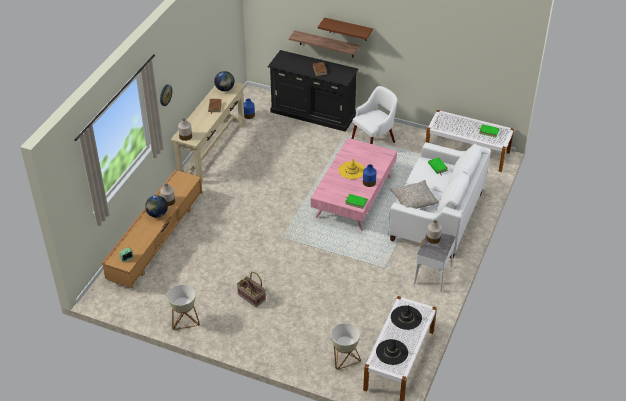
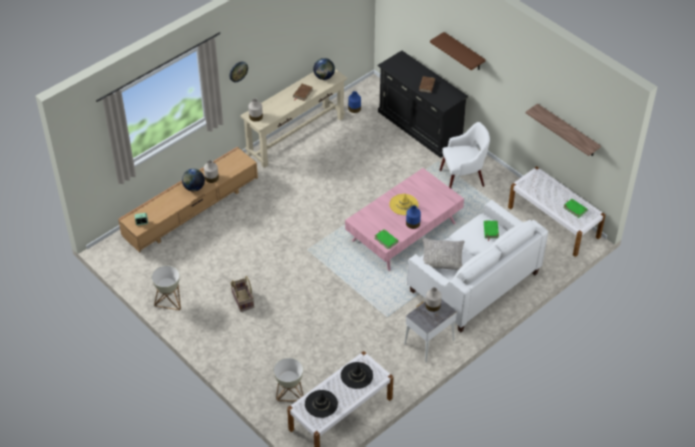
camera: 25 degrees right, 5 degrees up
(326, 44) = (444, 59): shelf -> shelf (567, 131)

